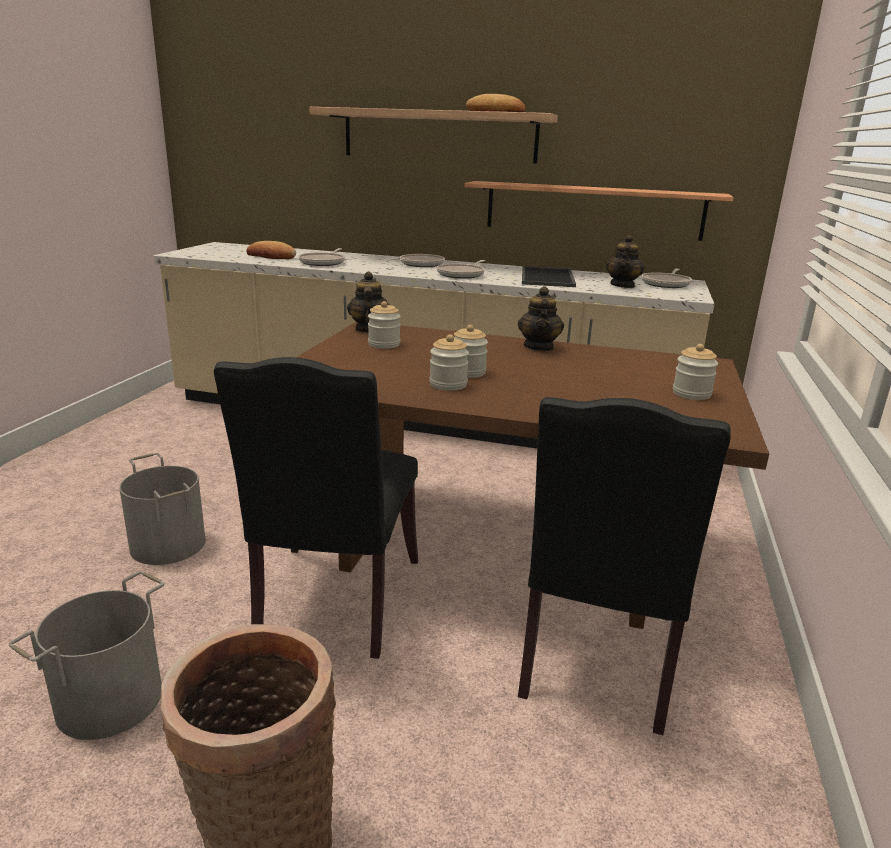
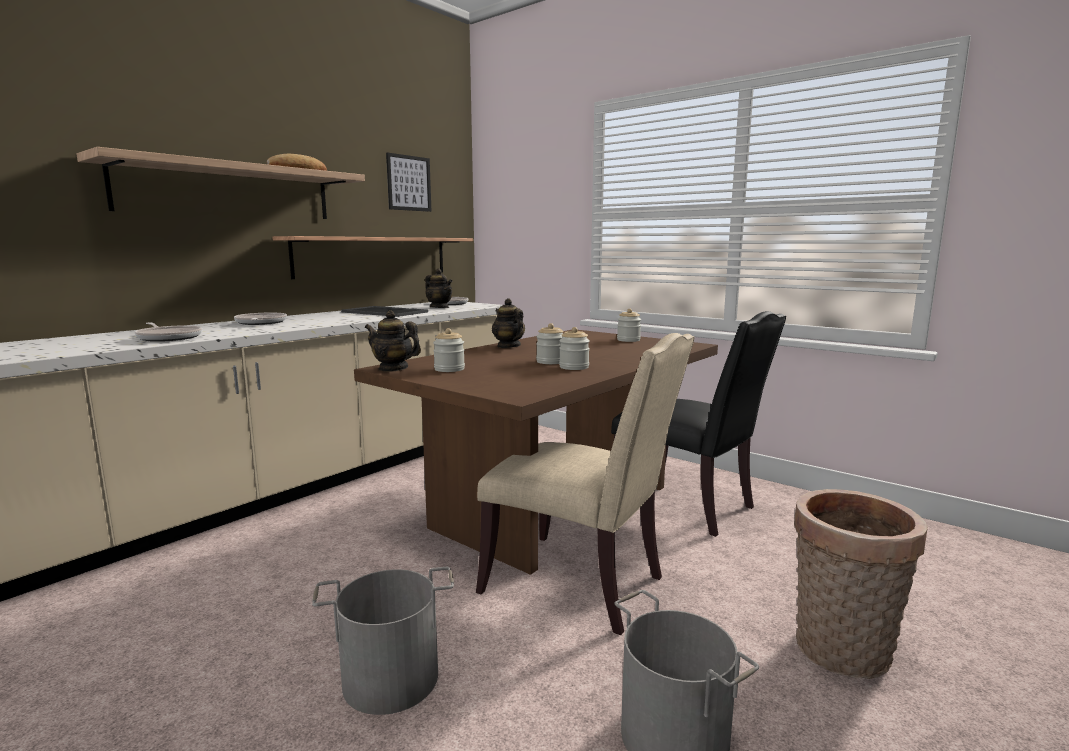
camera: 65 degrees left, 10 degrees down
(271, 256) = (67, 346): bread -> none
(334, 604) = (581, 585): black chair -> beige chair
(462, 274) = (332, 320): frying pan -> none
(539, 347) = (508, 346): teapot -> teapot turned 150 degrees counterclockwise
(666, 116) = (409, 183): none -> picture

